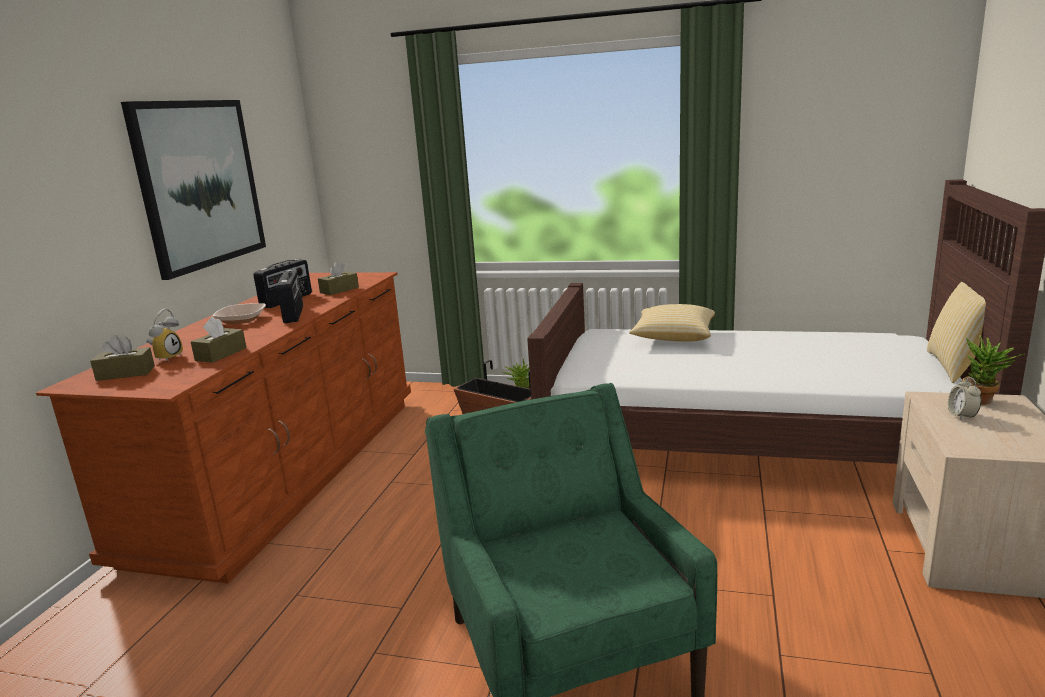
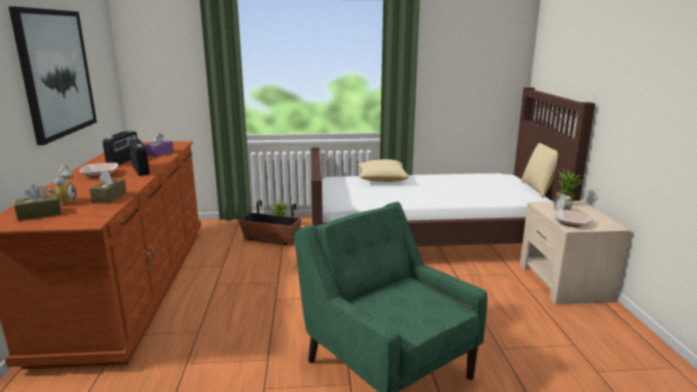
camera: 20 degrees left, 0 degrees up
(339, 290) = (160, 153): brown tissue box -> purple tissue box
(969, 440) = (571, 223): none -> bowl

